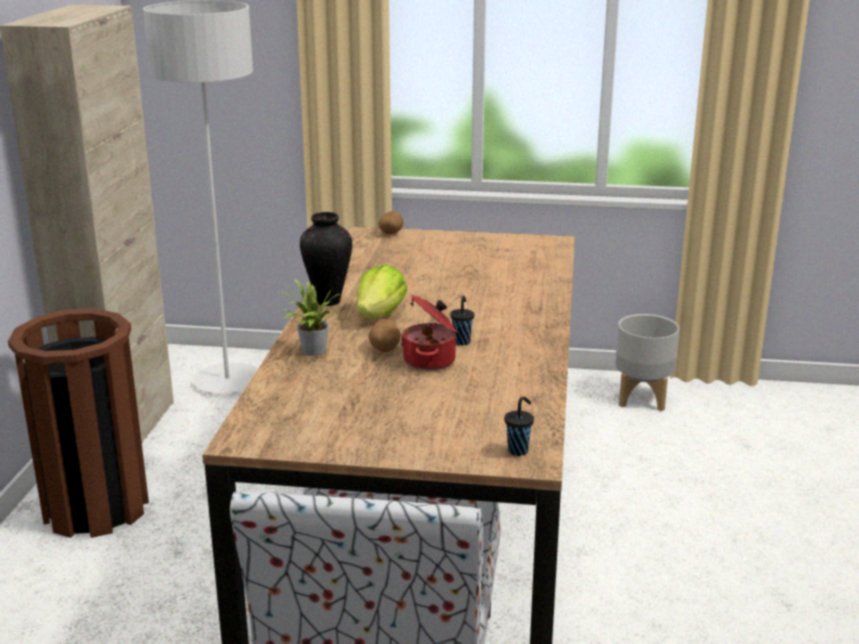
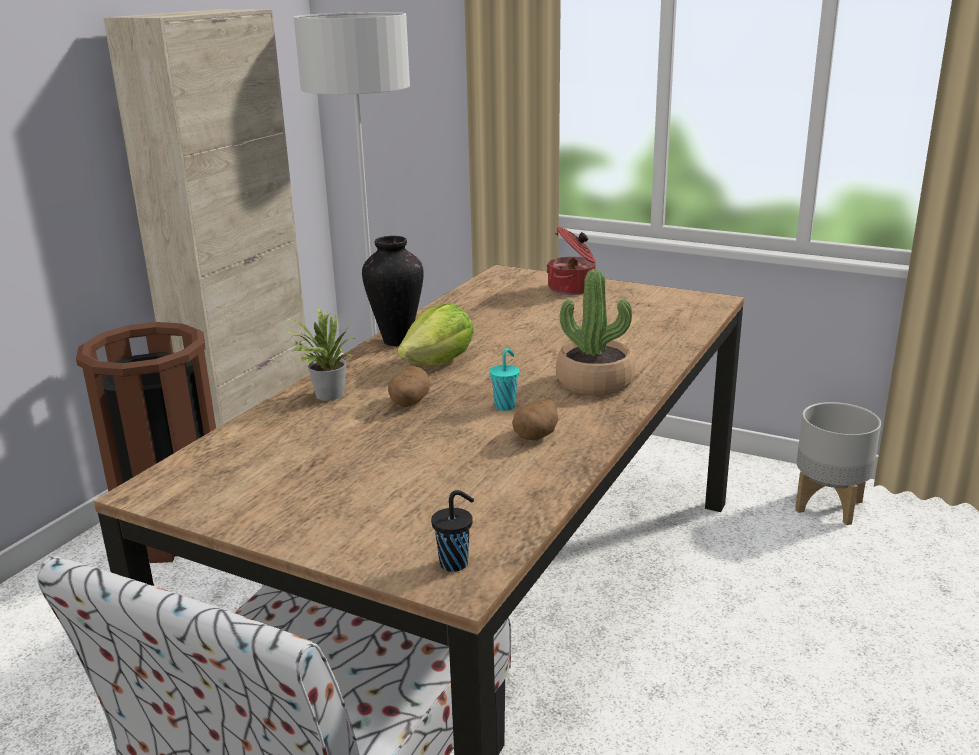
camera: 20 degrees right, 0 degrees up
(391, 232) = (532, 274): potato -> potato (536, 435)
(431, 360) = (449, 424): cooking pot -> cooking pot (573, 289)
(462, 342) = (505, 406): black cup -> turquoise cup
(514, 316) = (595, 382): none -> potted plant

